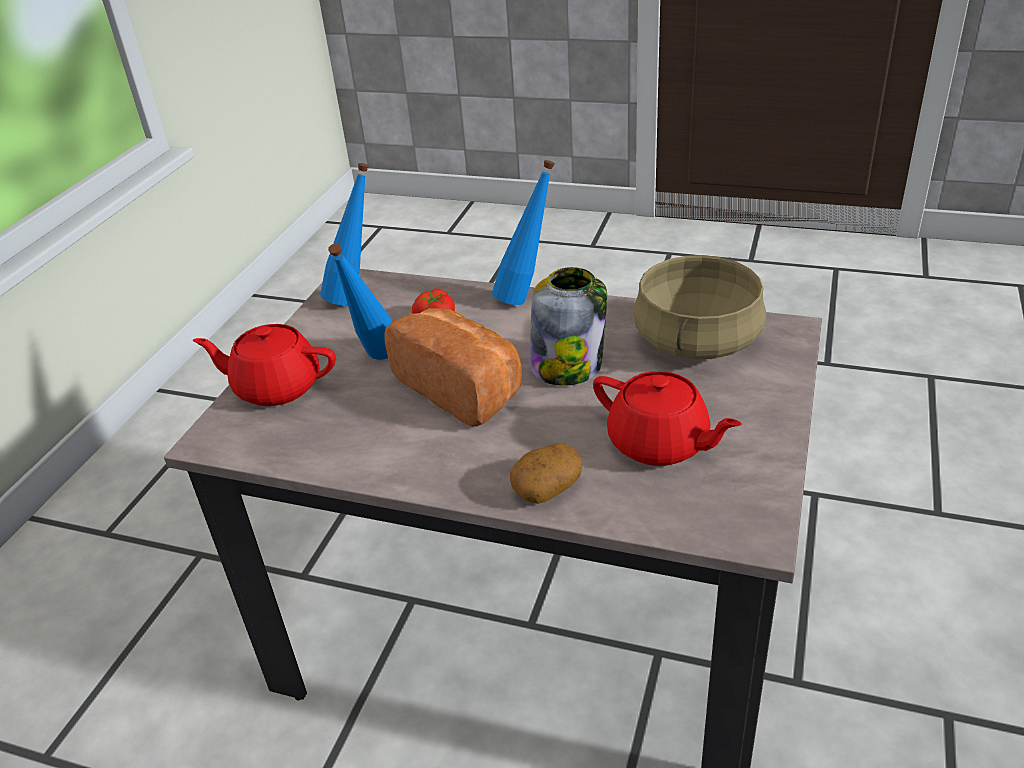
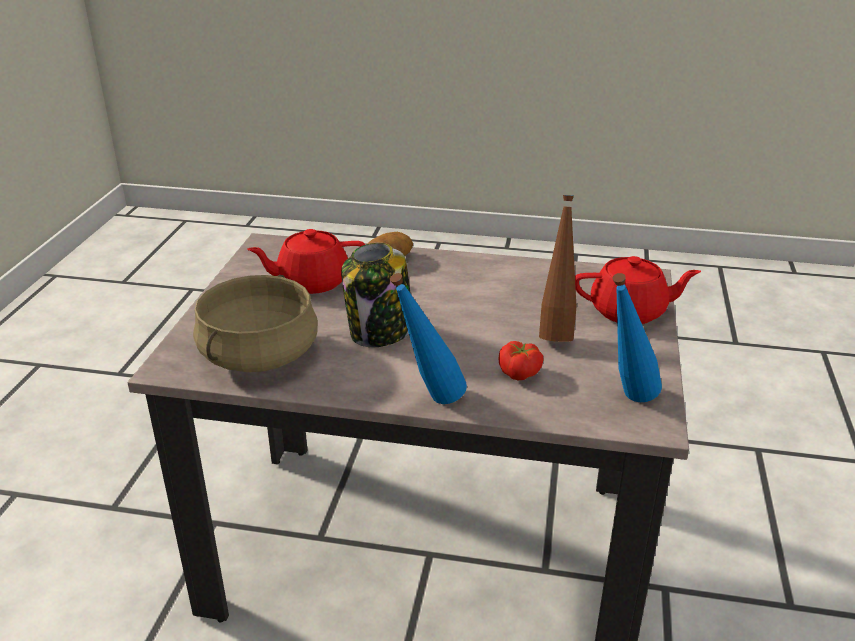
camera: 170 degrees right, 5 degrees down
(375, 362) = (556, 332): blue bottle -> brown bottle
(463, 388) = (467, 313): bread -> none
(660, 444) = (311, 282): red teapot -> red teapot turned 45 degrees counterclockwise

